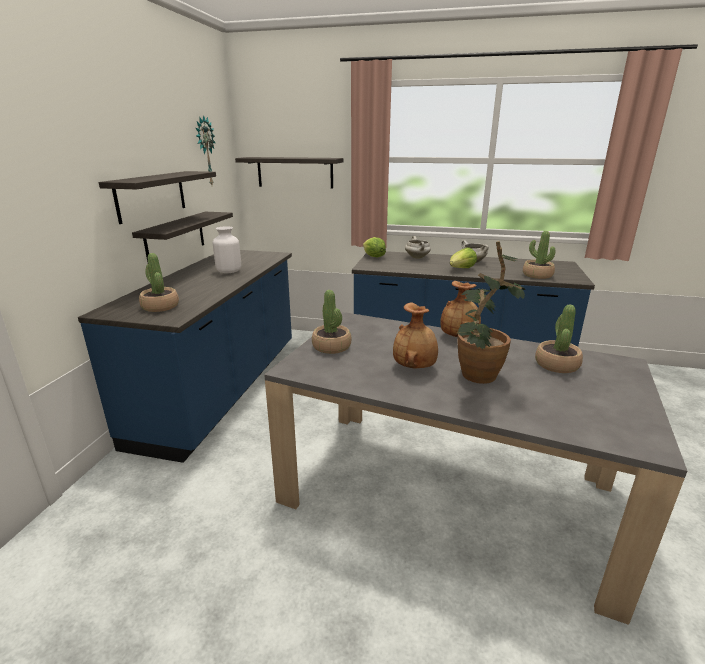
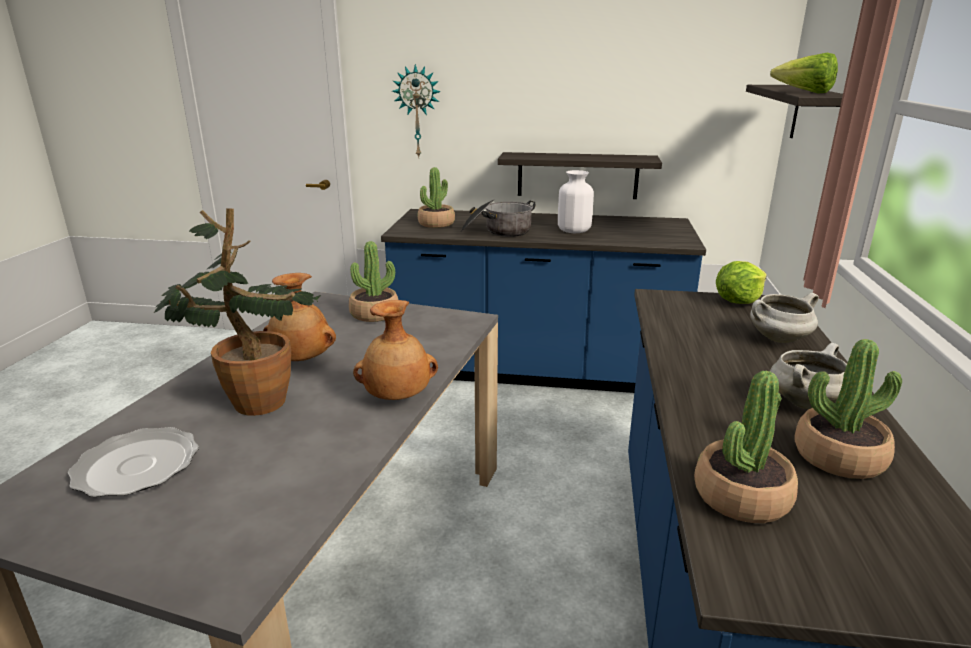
camera: 85 degrees right, 0 degrees up
(151, 195) = (547, 118): shelf -> none
(205, 151) = (687, 71): wall clock -> wall clock (417, 112)
(210, 289) = (497, 231): none -> cooking pot
(461, 269) = (712, 383): lettuce -> lettuce (804, 93)
(556, 365) = (264, 481): potted plant -> potted plant (838, 457)
(569, 404) = (137, 466): none -> plate

